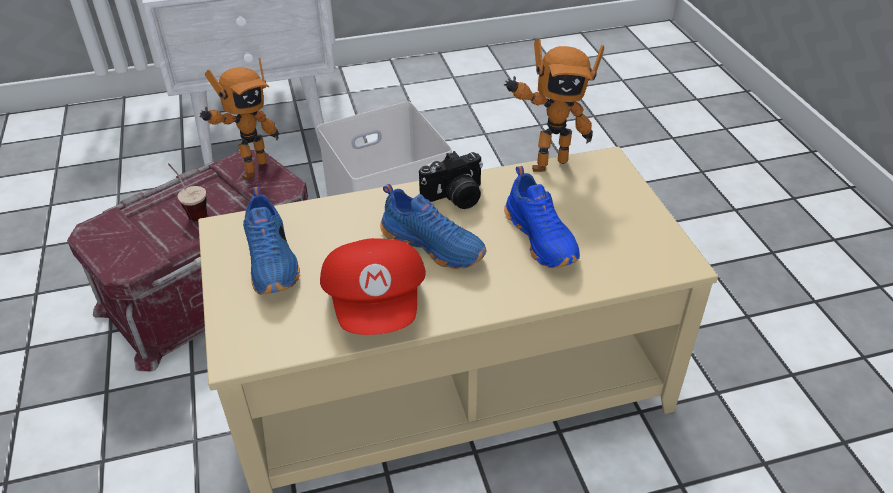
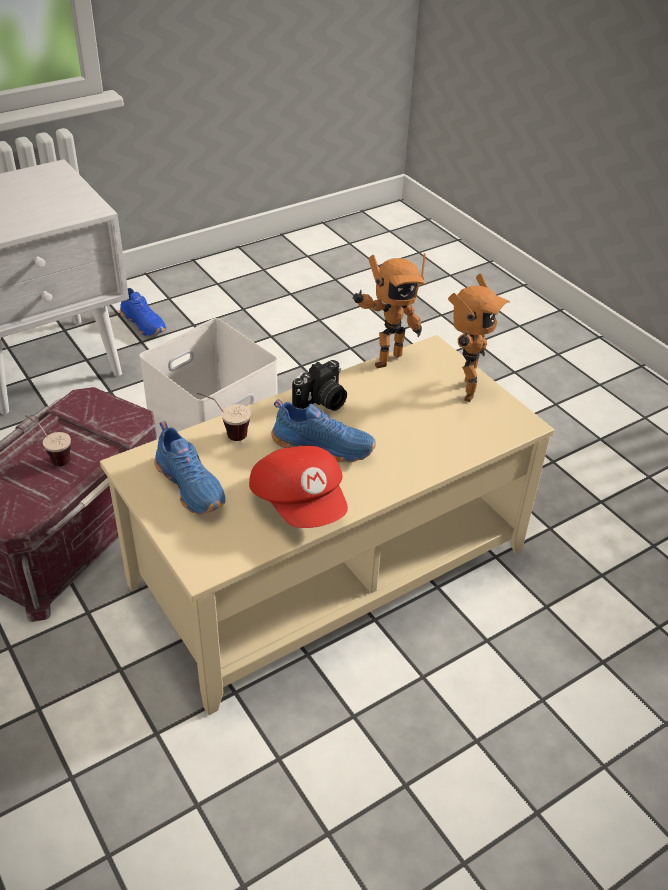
camera: 20 degrees left, 0 degrees up
(251, 169) = (92, 407): toy robot -> toy robot (463, 390)
(336, 213) = (225, 433): none -> cup
(542, 238) = (409, 423): blue shoe -> blue shoe (144, 323)

